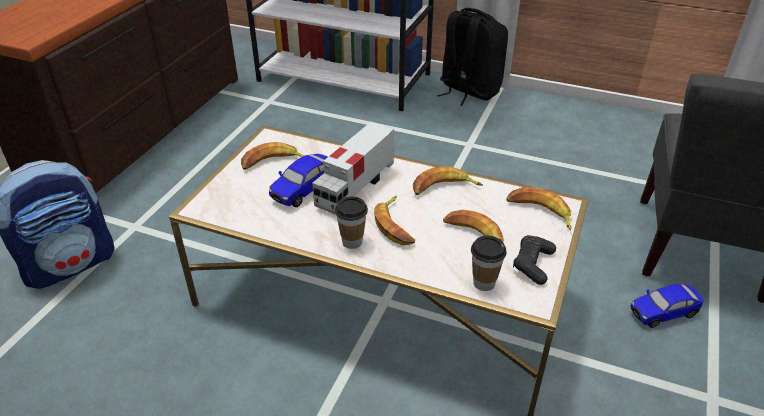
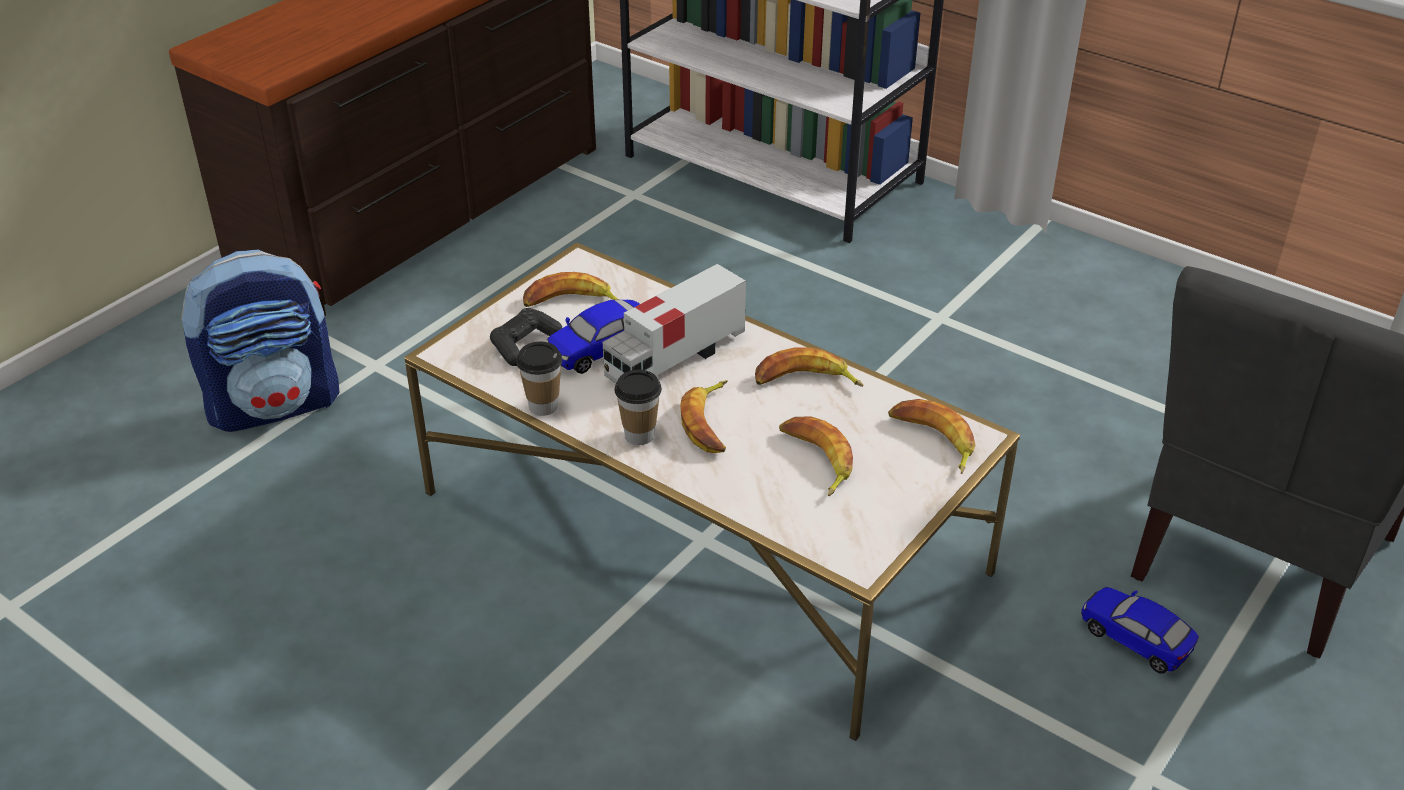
camera: 15 degrees right, 0 degrees up
(468, 90) = (979, 222): black backpack -> none
(484, 283) = (799, 524): cup -> cup (543, 406)
(533, 264) = (882, 512): black game controller -> black game controller (524, 344)
(662, 313) = (1134, 640): toy car -> toy car turned 45 degrees clockwise

